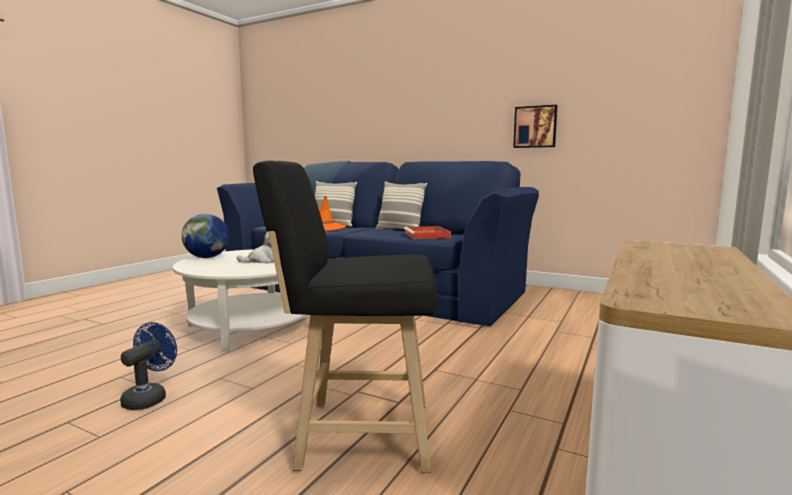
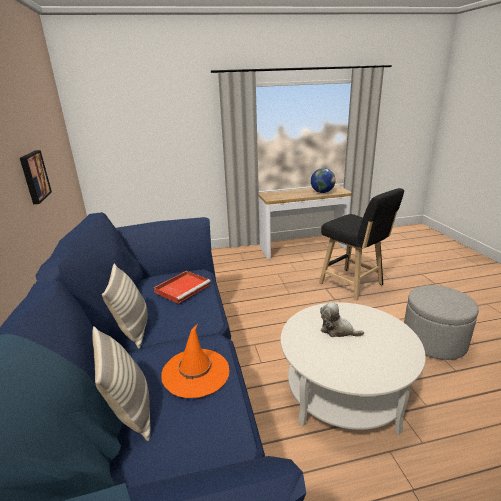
camera: 130 degrees left, 15 degrees up
(149, 397) = (433, 341): blue fan -> grey ottoman
(207, 257) = (385, 371): globe -> globe (322, 192)

